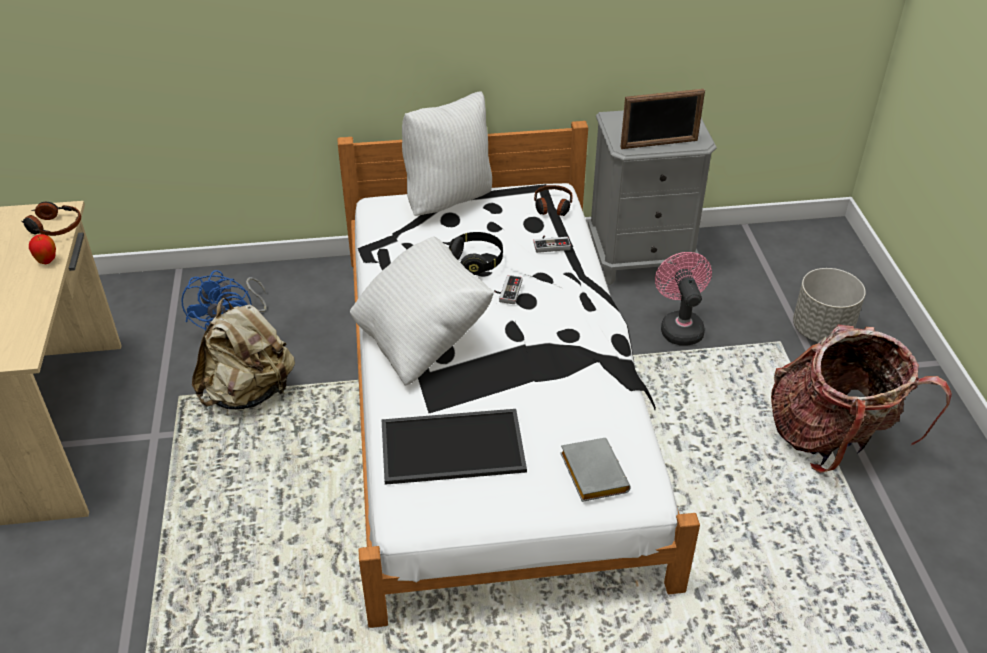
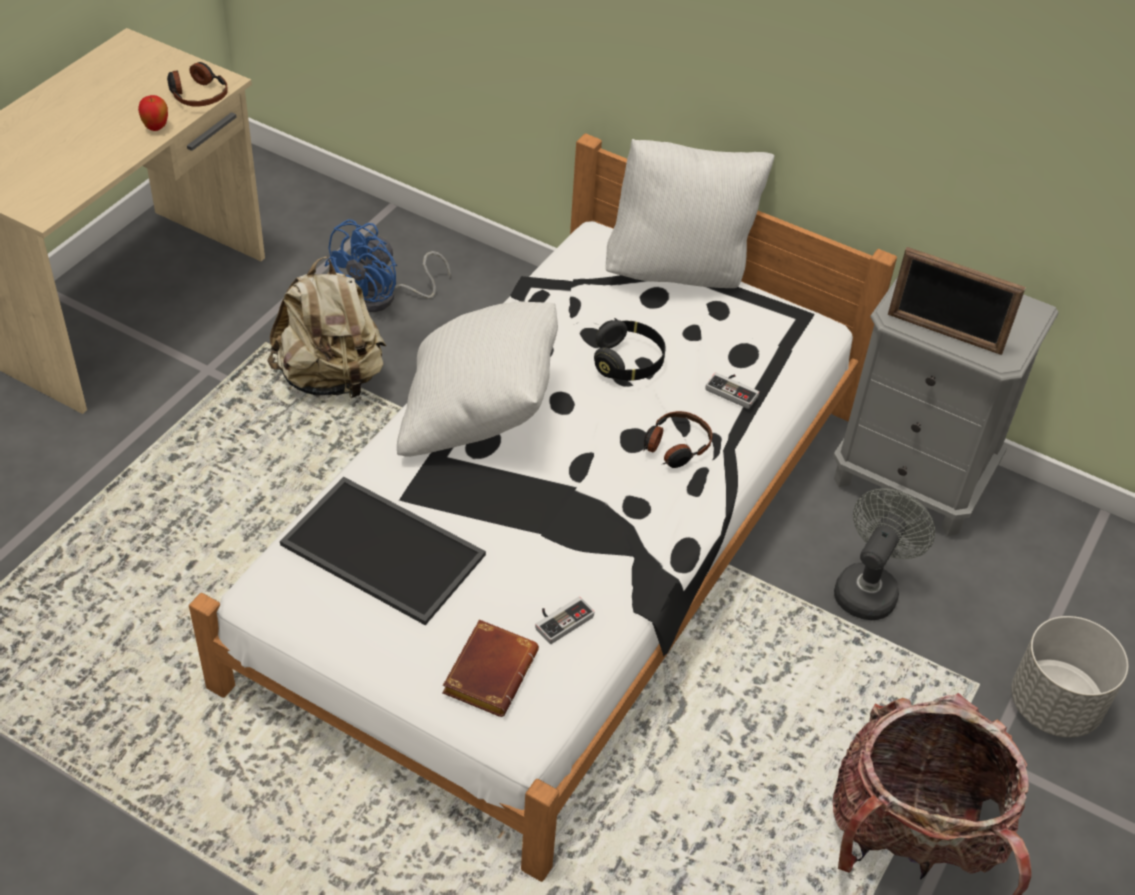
camera: 35 degrees right, 5 degrees up
(507, 291) = (622, 416): game controller -> game controller (560, 619)
(552, 207) = (789, 346): headphones -> headphones (675, 447)
(591, 473) = (488, 671): grey book -> brown book
(679, 326) = (869, 588): pink fan -> grey fan

